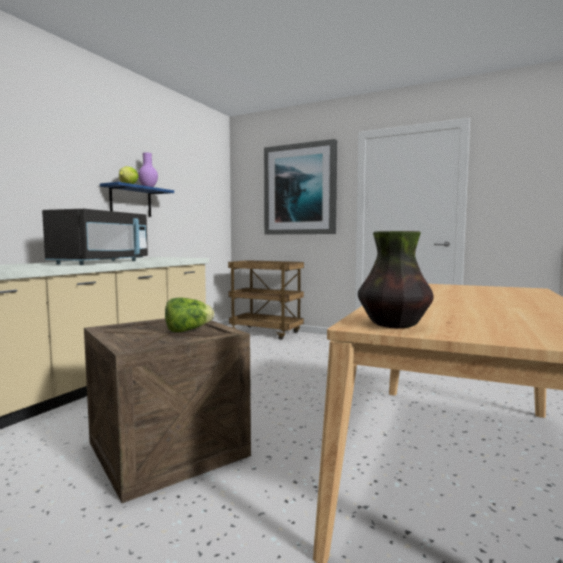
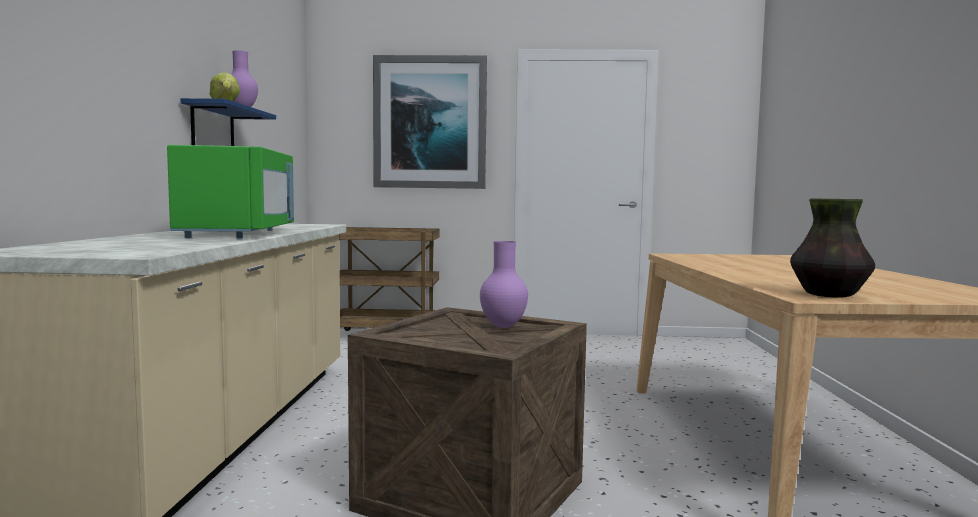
camera: 25 degrees left, 0 degrees up
(101, 262) = (240, 234): black microwave -> green microwave
(187, 330) = (502, 326): lettuce -> purple vase

